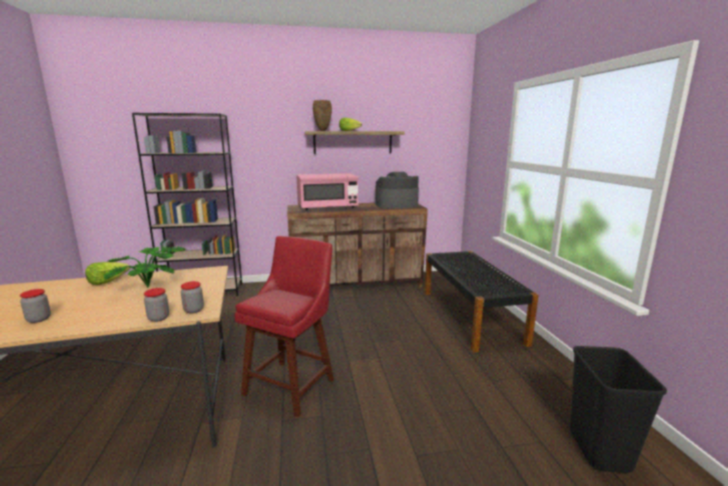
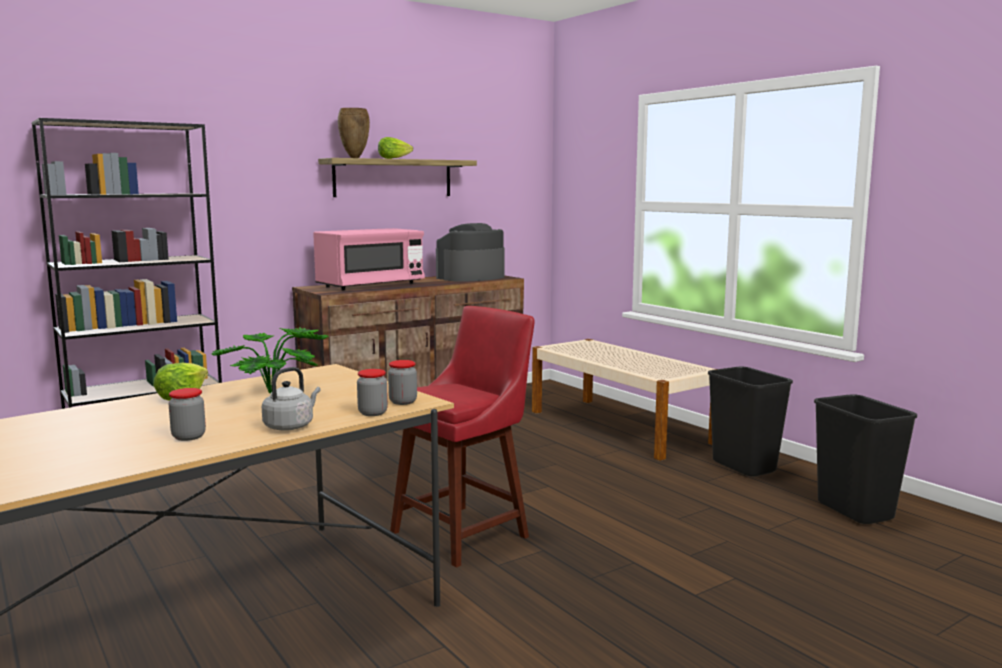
camera: 25 degrees left, 5 degrees down
(97, 321) = (291, 426): none -> grey kettle
(292, 384) = (465, 532): red chair -> red chair turned 45 degrees clockwise
(471, 316) = (620, 427): black bench -> beige bench
(534, 374) = (745, 467): none -> black trash can

